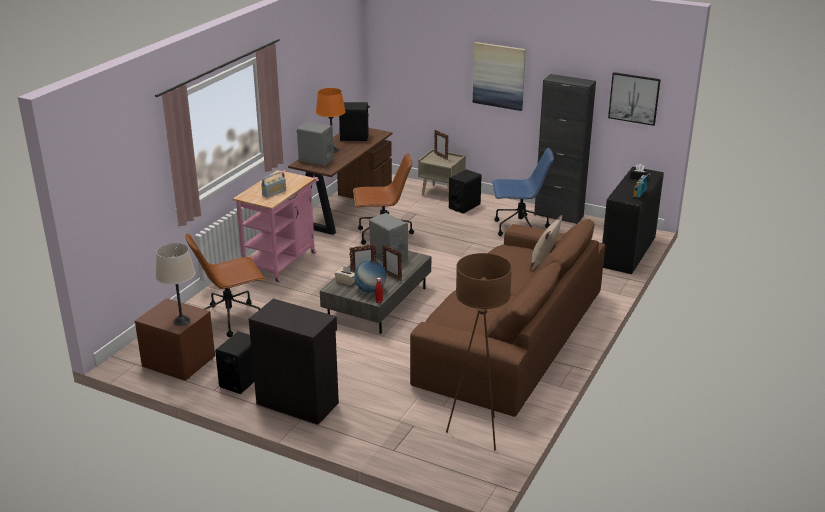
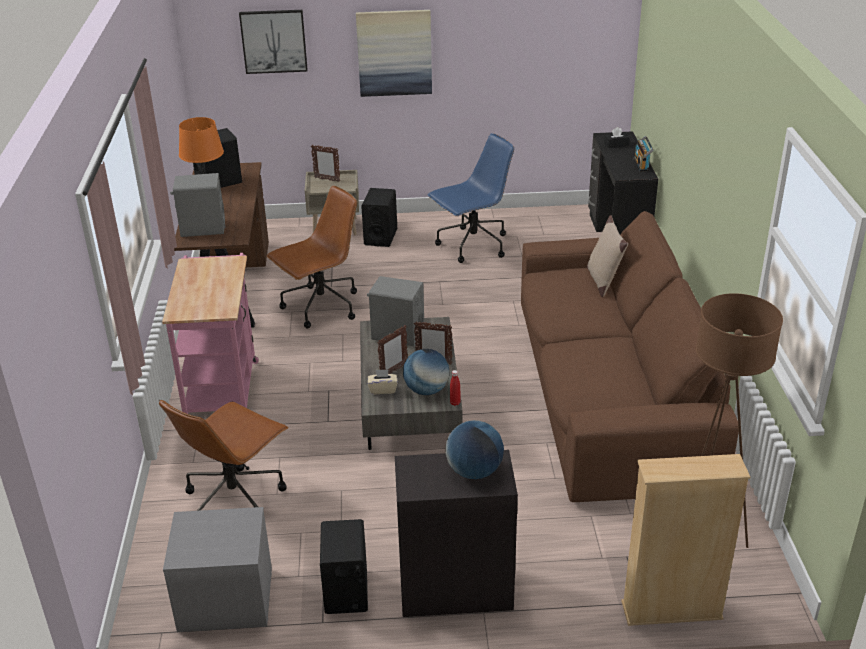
camera: 30 degrees left, 5 degrees up
(178, 362) = (224, 601): brown nightstand -> grey nightstand
(181, 321) = (238, 540): beige table lamp -> none
(274, 193) = (214, 294): radio -> none
(304, 319) = (474, 471): none -> globe
(407, 461) = (671, 611): none -> beige bookcase
(558, 215) = (499, 216): black cabinet -> none
(634, 98) = (580, 47): picture -> picture (274, 41)

